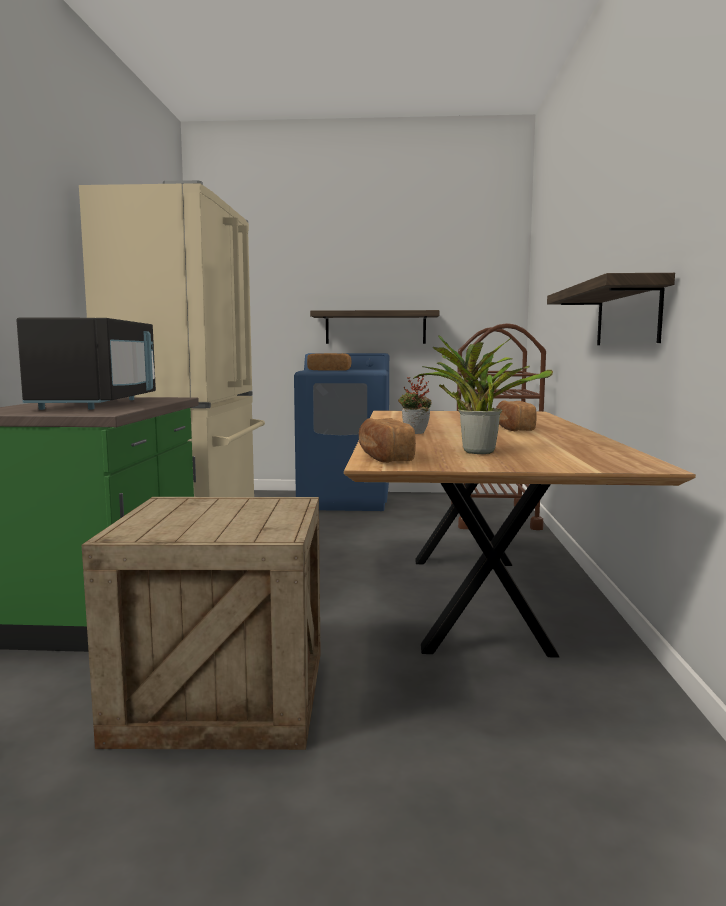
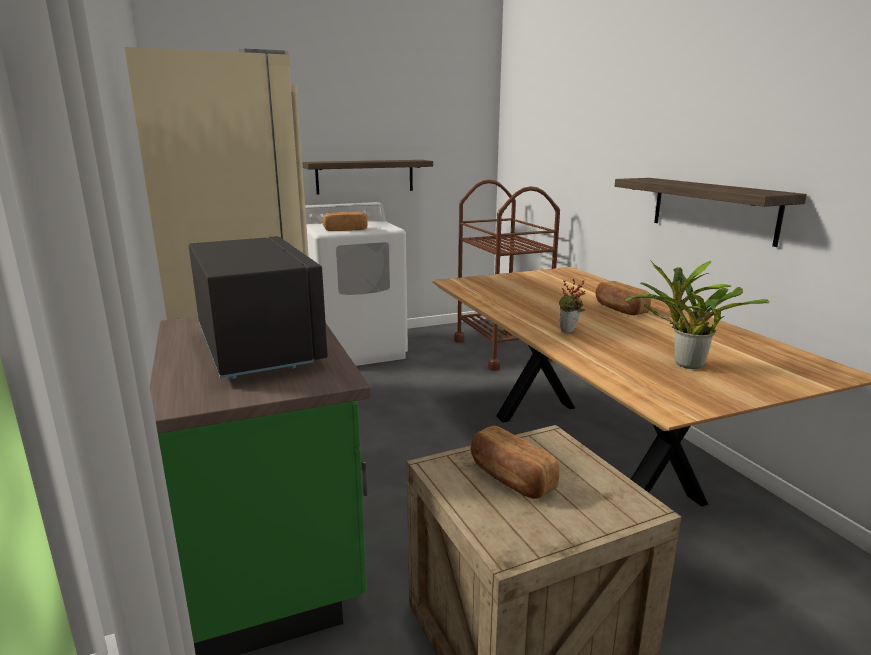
camera: 25 degrees left, 10 degrees up
(345, 500) = (357, 350): blue washing machine -> white washing machine
(384, 457) = (647, 391): bread -> bread (510, 478)

